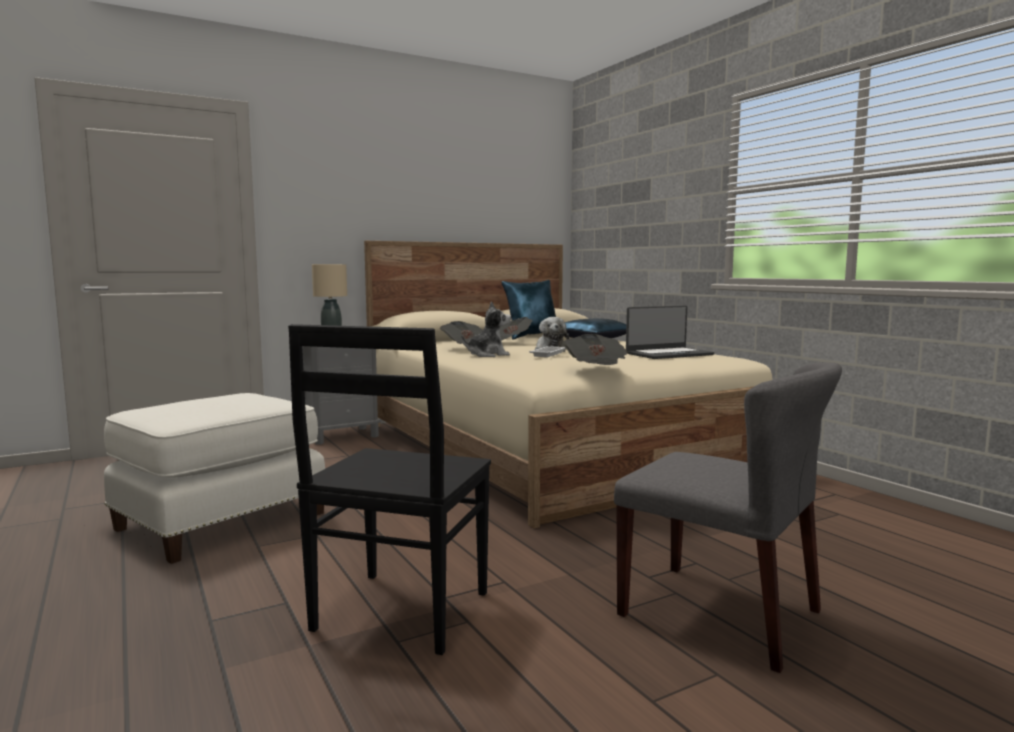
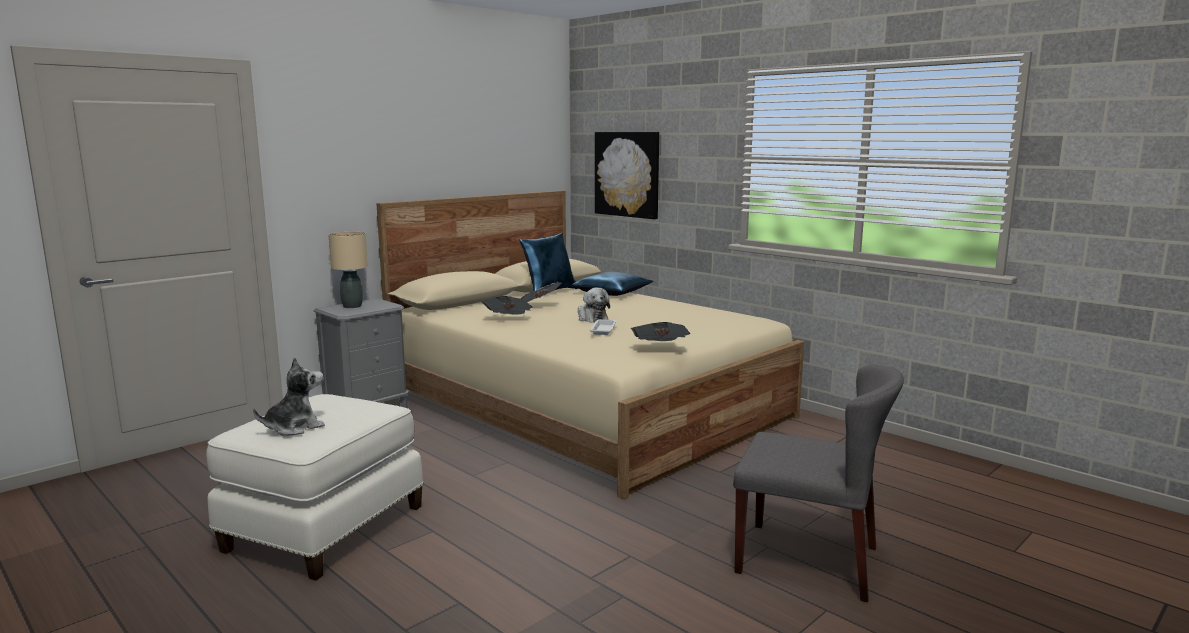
camera: 15 degrees left, 5 degrees up
(399, 613) = (563, 598): black chair -> none
(487, 355) = (539, 330): plush toy -> plush toy (294, 427)
(619, 223) = (627, 174): none -> picture
(668, 354) = (701, 317): laptop -> none

